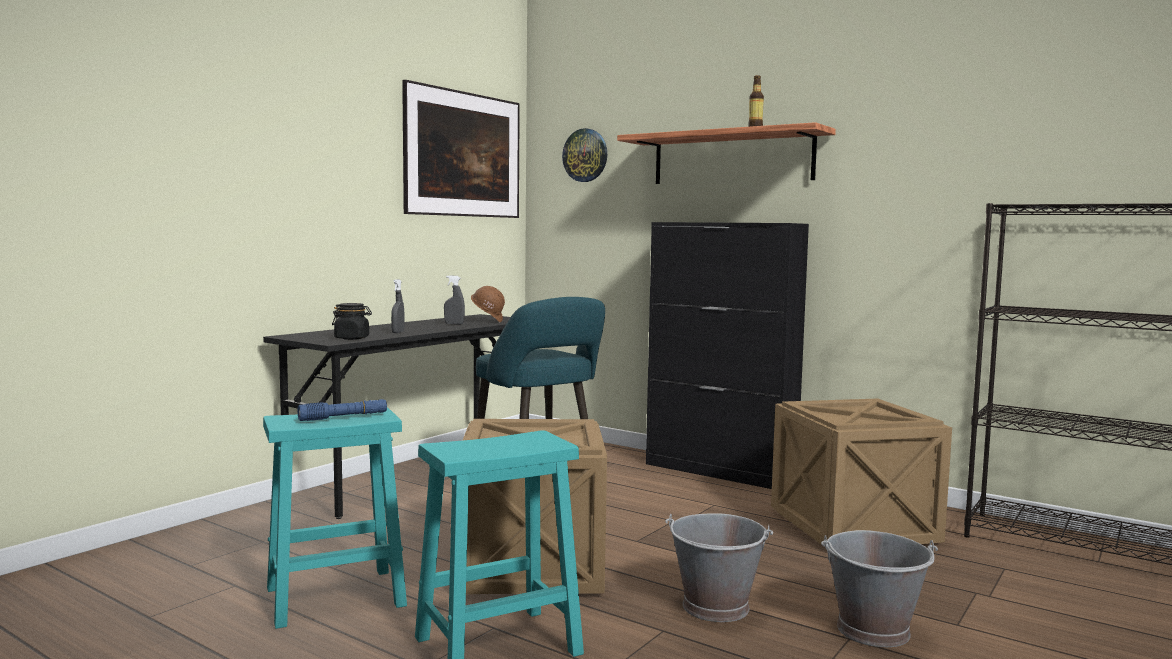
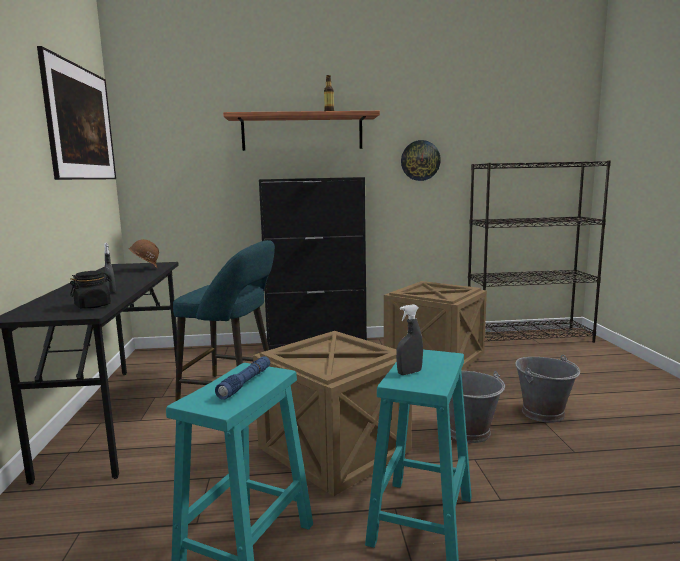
camera: 40 degrees left, 5 degrees up
(454, 324) = (127, 276): grey spray bottle -> grey spray bottle (409, 372)
(585, 155) = (174, 127): wall clock -> wall clock (420, 160)

